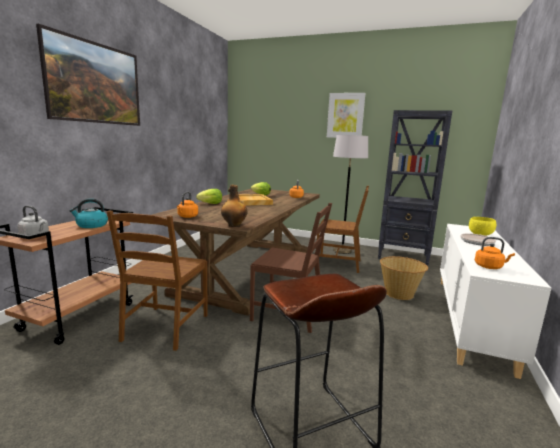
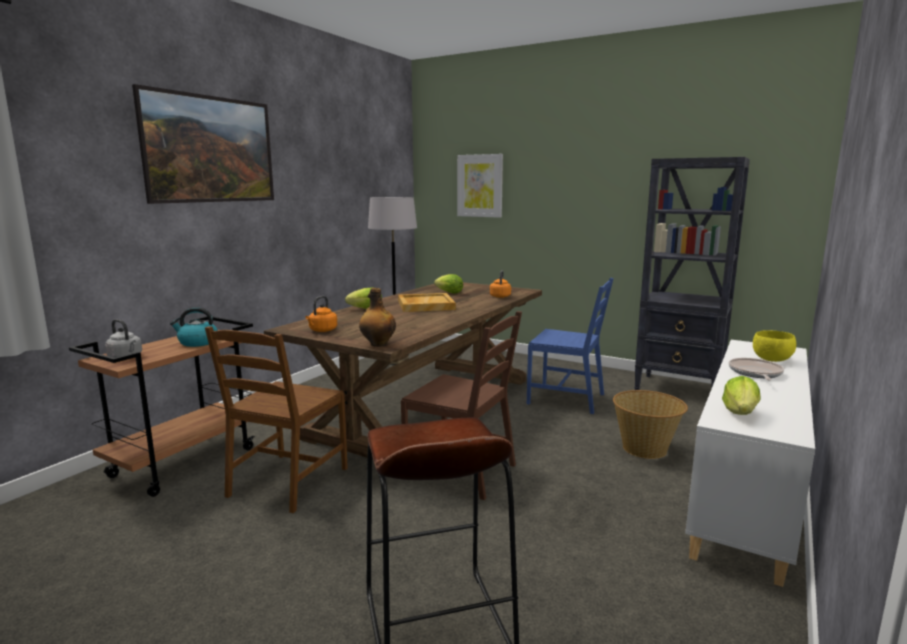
camera: 10 degrees right, 0 degrees up
(339, 263) = (567, 398): brown chair -> blue chair
(342, 251) = (581, 378): grey floor lamp -> grey floor lamp (396, 360)
(345, 115) = (586, 166): picture -> picture (480, 186)
(489, 267) = (740, 413): orange kettle -> lettuce

